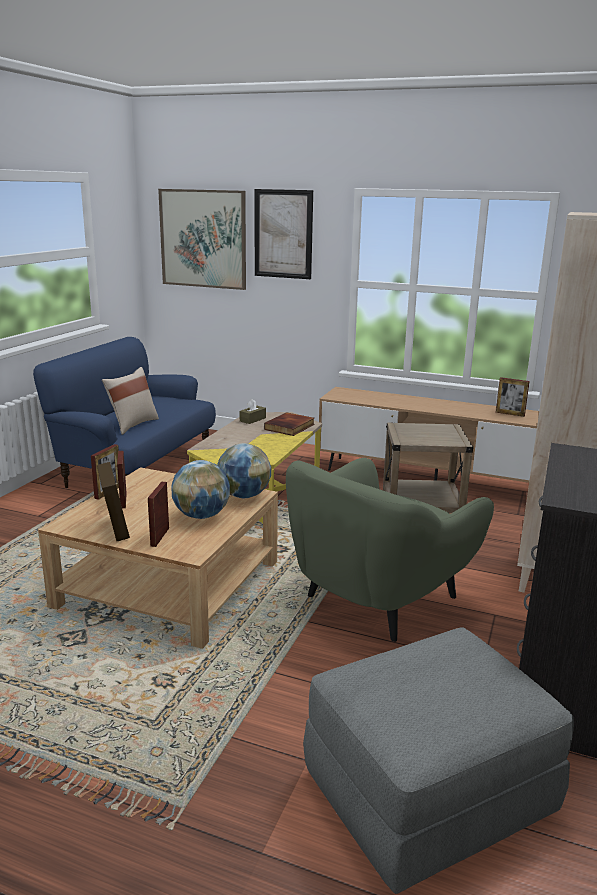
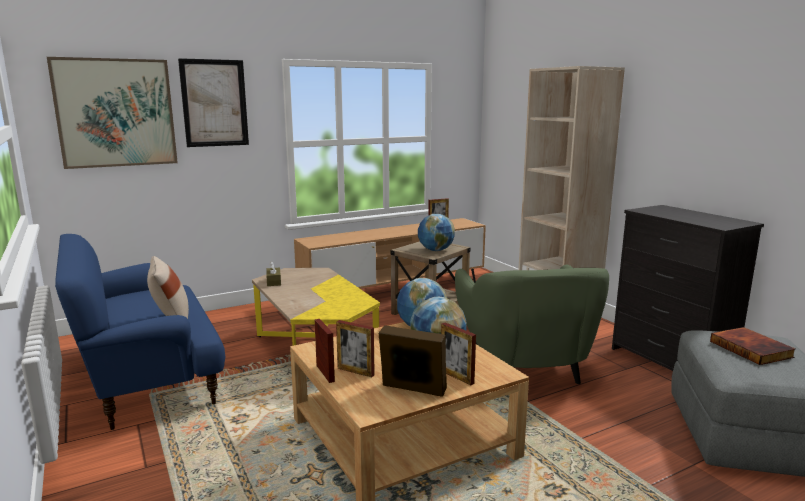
camera: 50 degrees left, 5 degrees down
(290, 427) = (316, 277): book -> book (752, 349)
(425, 437) = (435, 250): none -> globe

